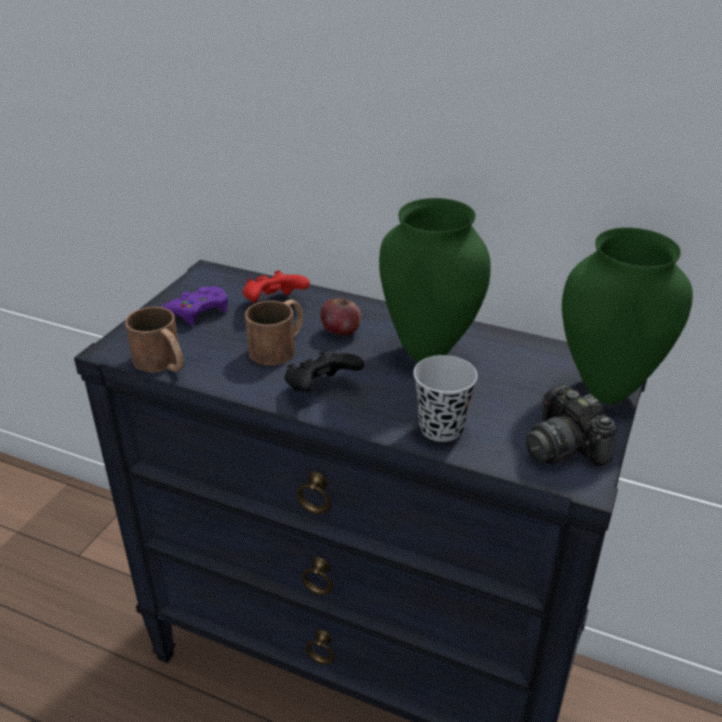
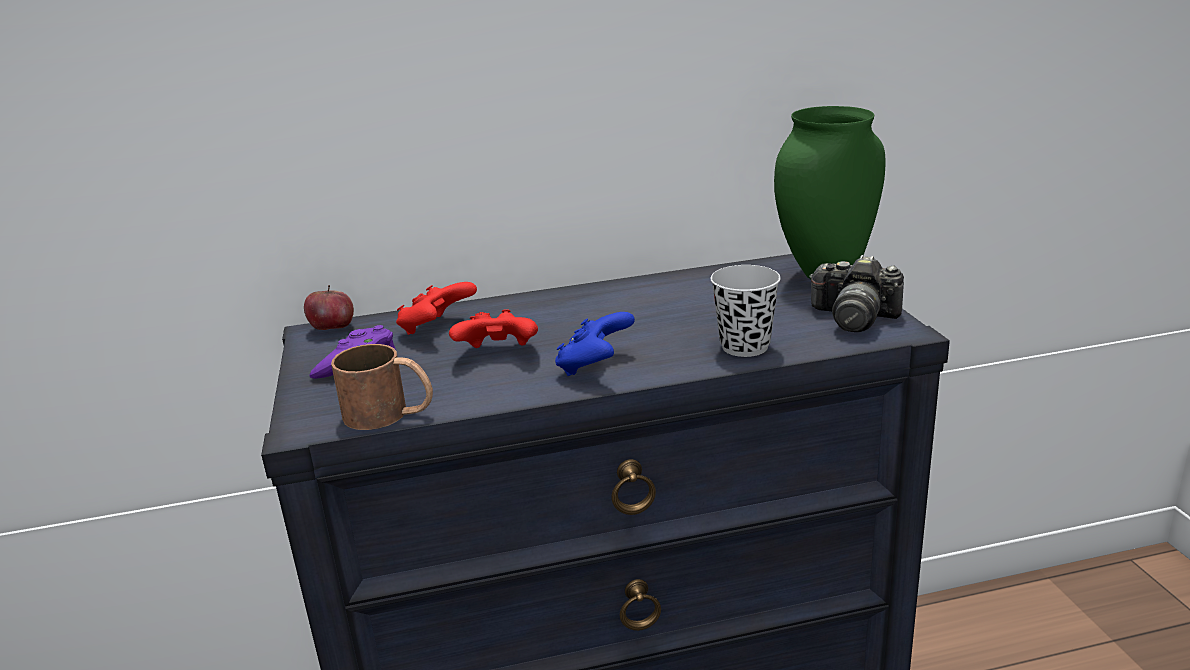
camera: 35 degrees left, 10 degrees down
(280, 346) = (498, 354): brown mug -> red game controller
(321, 389) = (595, 366): black game controller -> blue game controller
(341, 331) = (541, 322): apple -> apple (332, 328)
(427, 354) = (648, 307): green vase -> none

